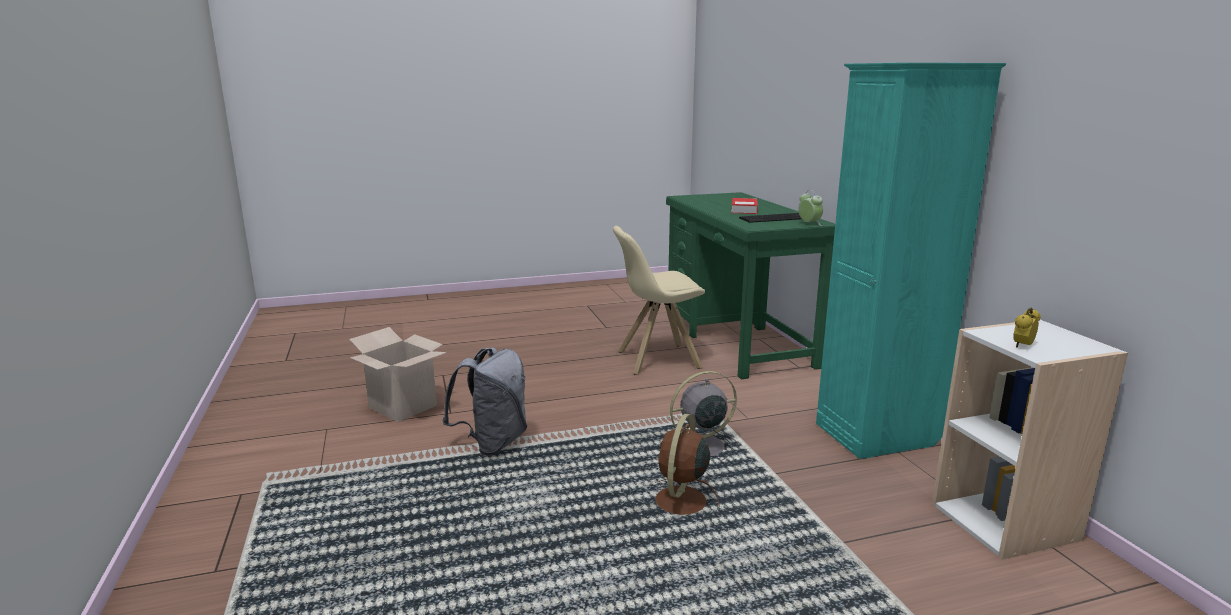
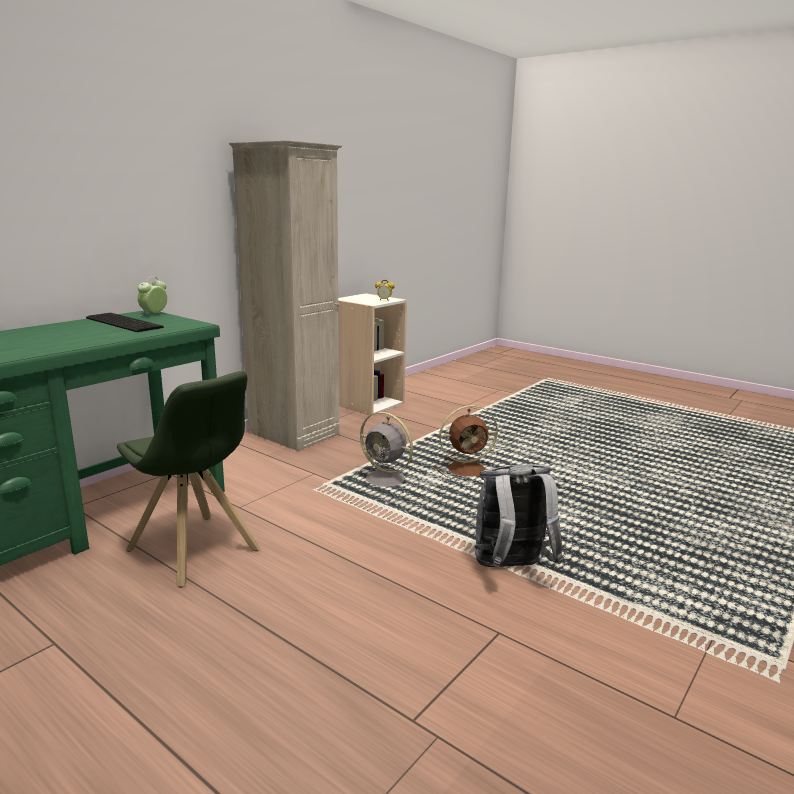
camera: 125 degrees left, 0 degrees up
(403, 407) = (541, 687): cardboard box -> none
(657, 359) = (195, 550): beige chair -> green chair
(744, 210) = (69, 335): book -> none
(876, 435) = (295, 433): turquoise cabinet -> beige cabinet

